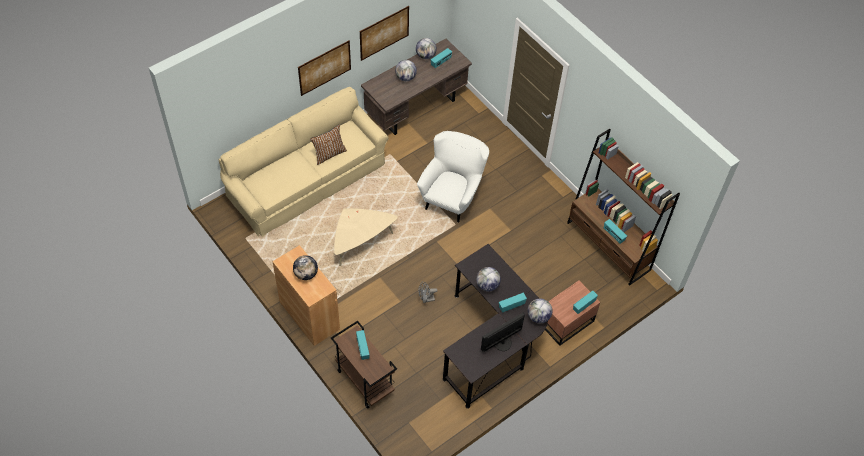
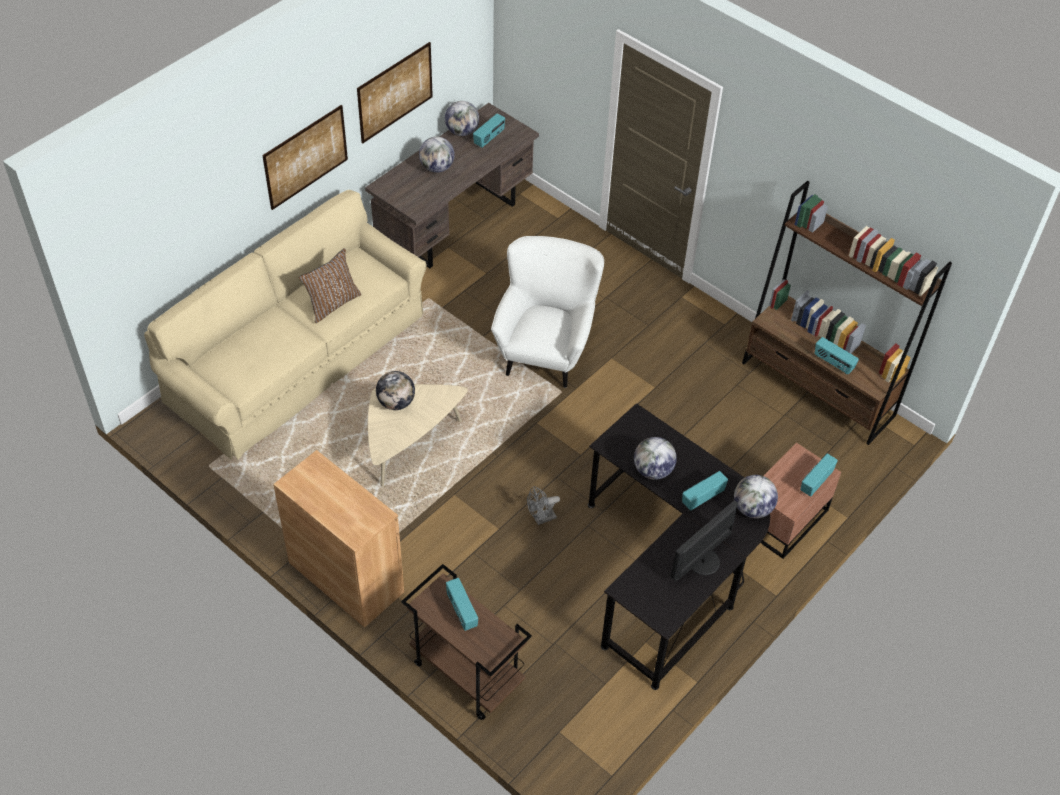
camera: 10 degrees left, 5 degrees down
(306, 274) = (338, 496): globe -> globe (396, 402)

